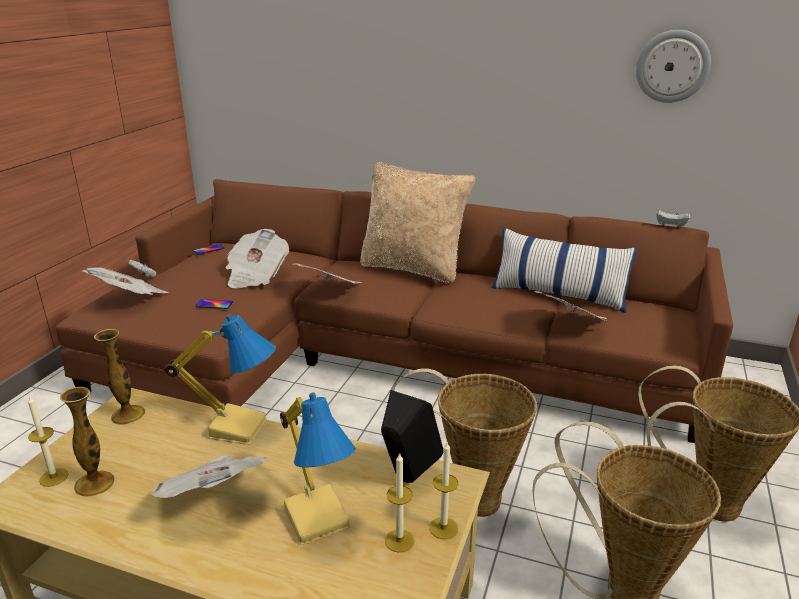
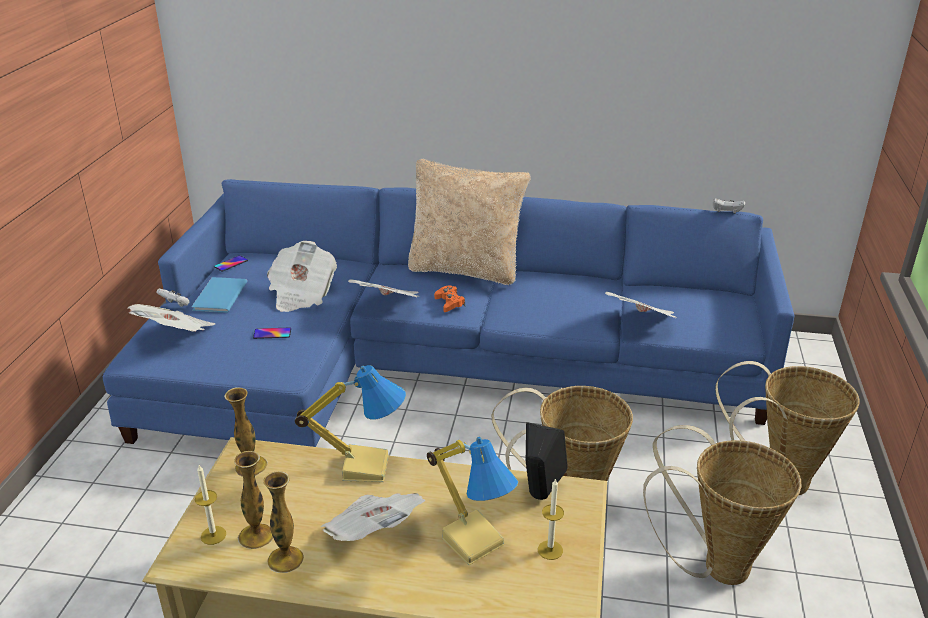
camera: 10 degrees left, 5 degrees up
(110, 512) = (285, 559): none -> vase
(183, 272) = (218, 297): none -> blue book
(378, 353) = (434, 361): brown sofa -> blue sofa
(388, 293) = (449, 303): none -> orange game controller
(443, 528) = (583, 534): candle -> none
(558, 295) = (621, 288): pillow -> none
(672, 66) = (721, 53): wall clock -> none

